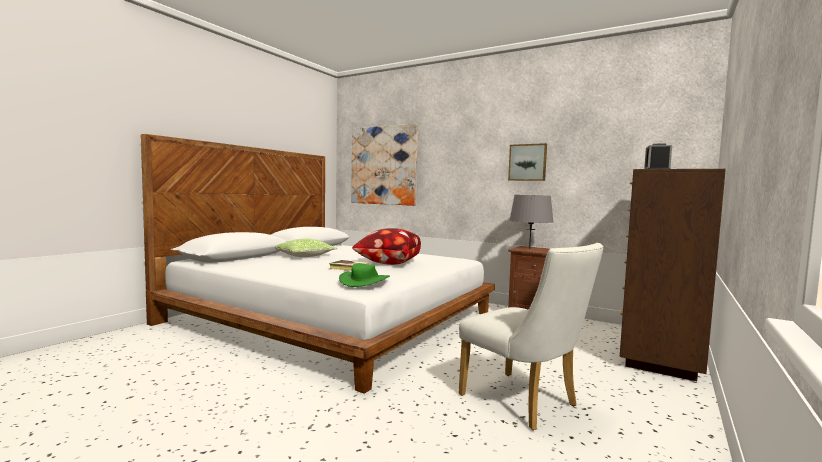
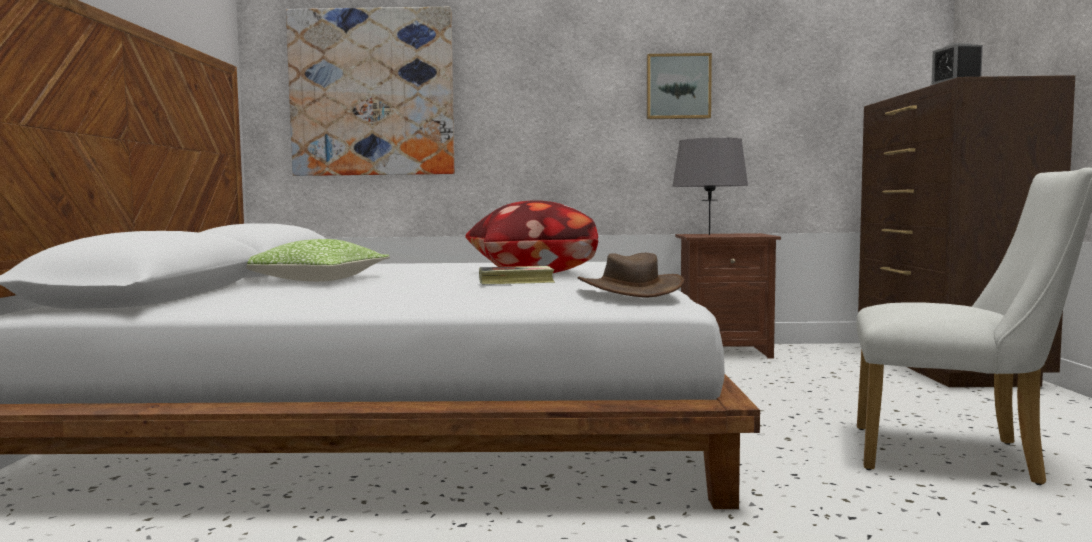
camera: 30 degrees left, 0 degrees up
(365, 281) = (630, 290): green hat -> brown hat

